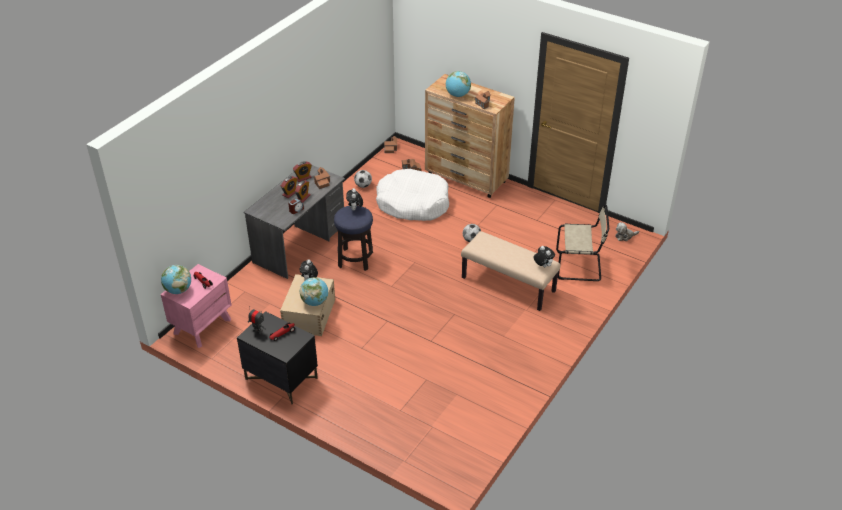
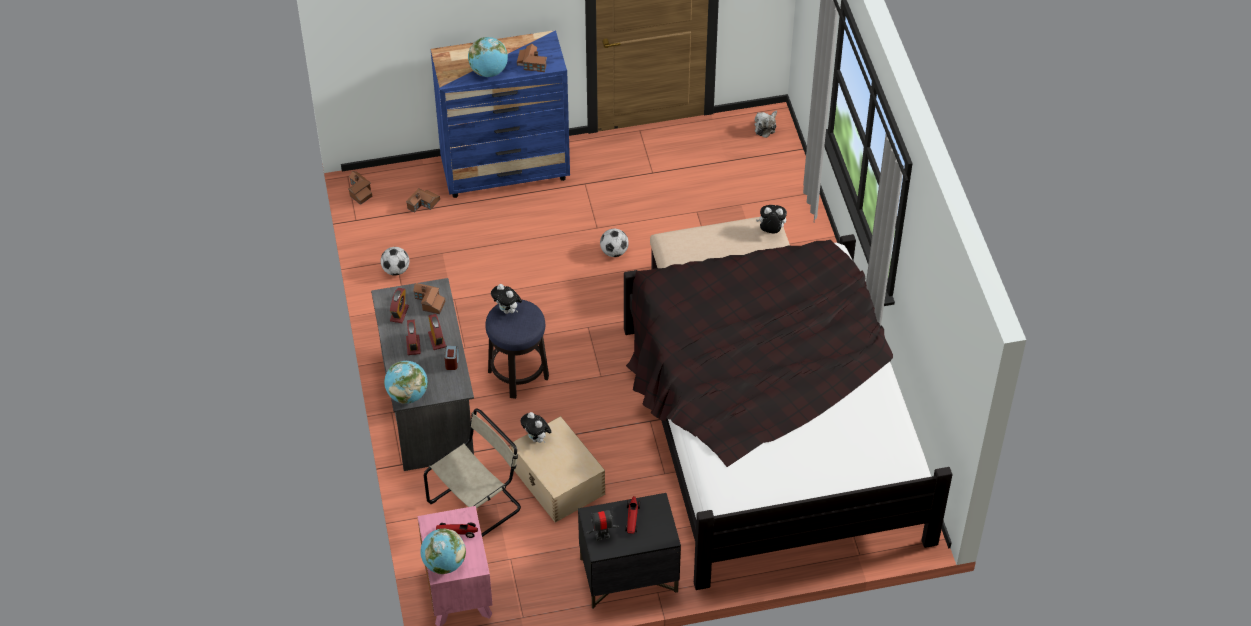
camera: 45 degrees left, 10 degrees up
(315, 302) = (578, 458): globe -> globe (407, 395)
(413, 203) = (487, 251): white dog bed -> none
(440, 369) = (772, 431): none -> black bed
(466, 178) = (506, 171): brown dresser -> blue dresser
(580, 266) = (765, 200): beige chair -> beige chair (477, 505)

